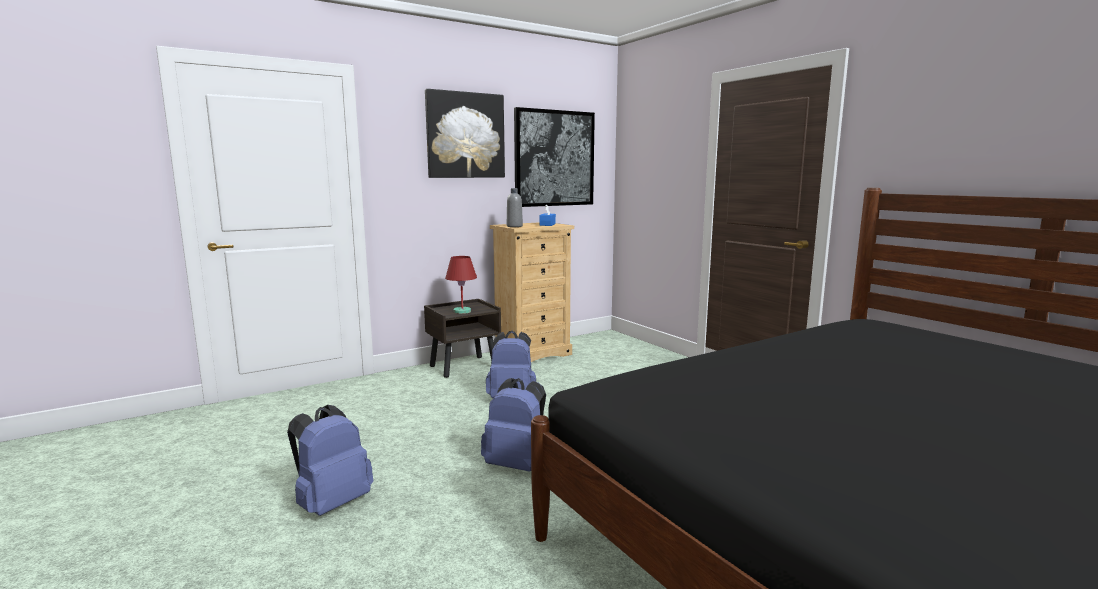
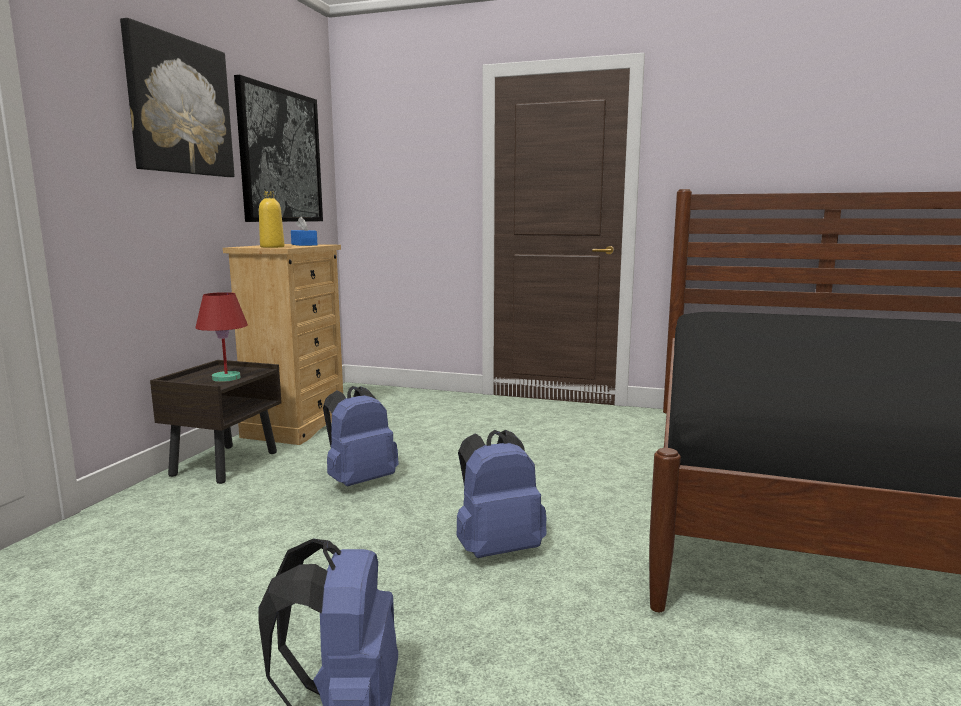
camera: 40 degrees left, 0 degrees up
(514, 226) = (272, 247): grey bottle -> yellow bottle

